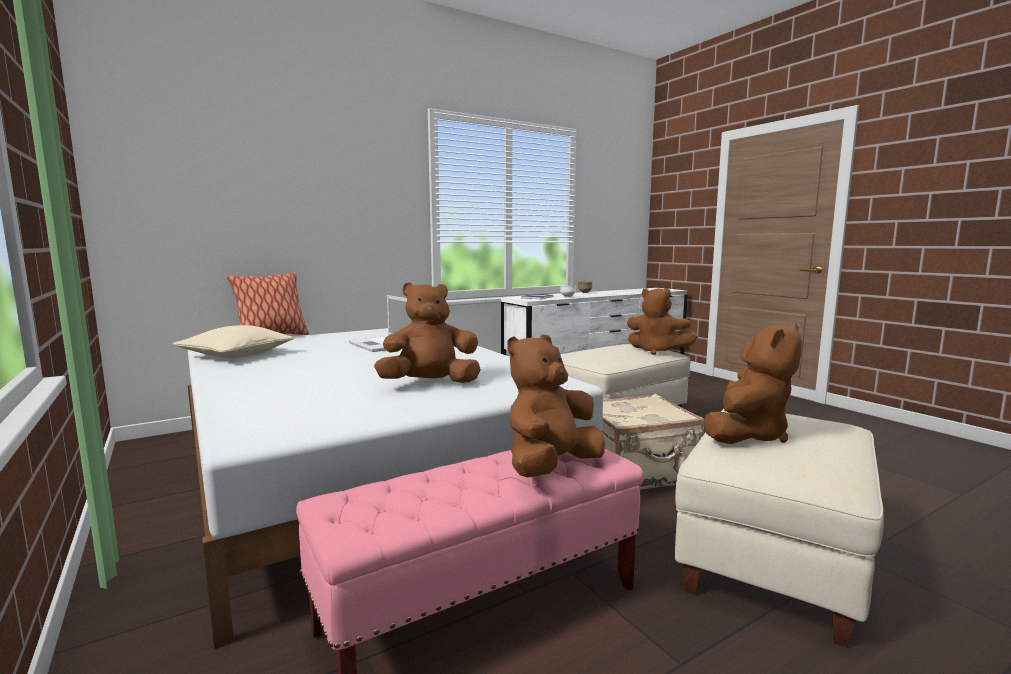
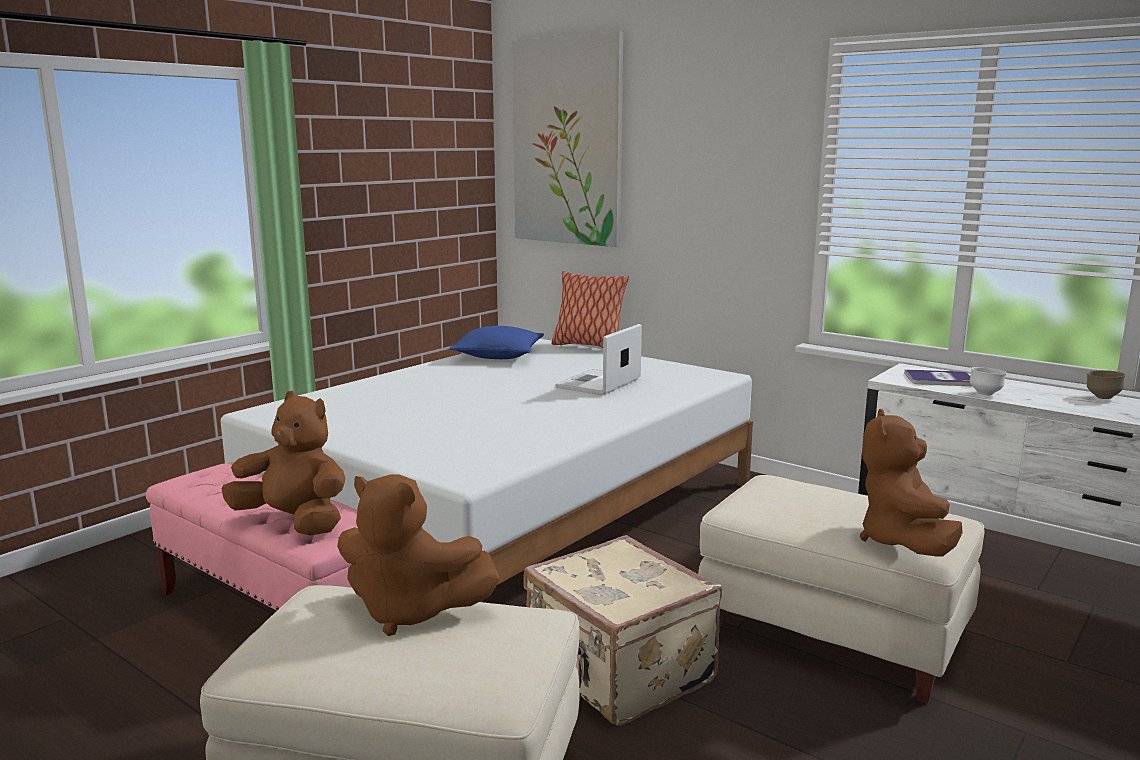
camera: 70 degrees right, 5 degrees up
(195, 156) = (567, 142): none -> picture
(236, 355) = (498, 355): beige pillow -> blue pillow
(430, 384) = (432, 428): brown plush toy -> none

